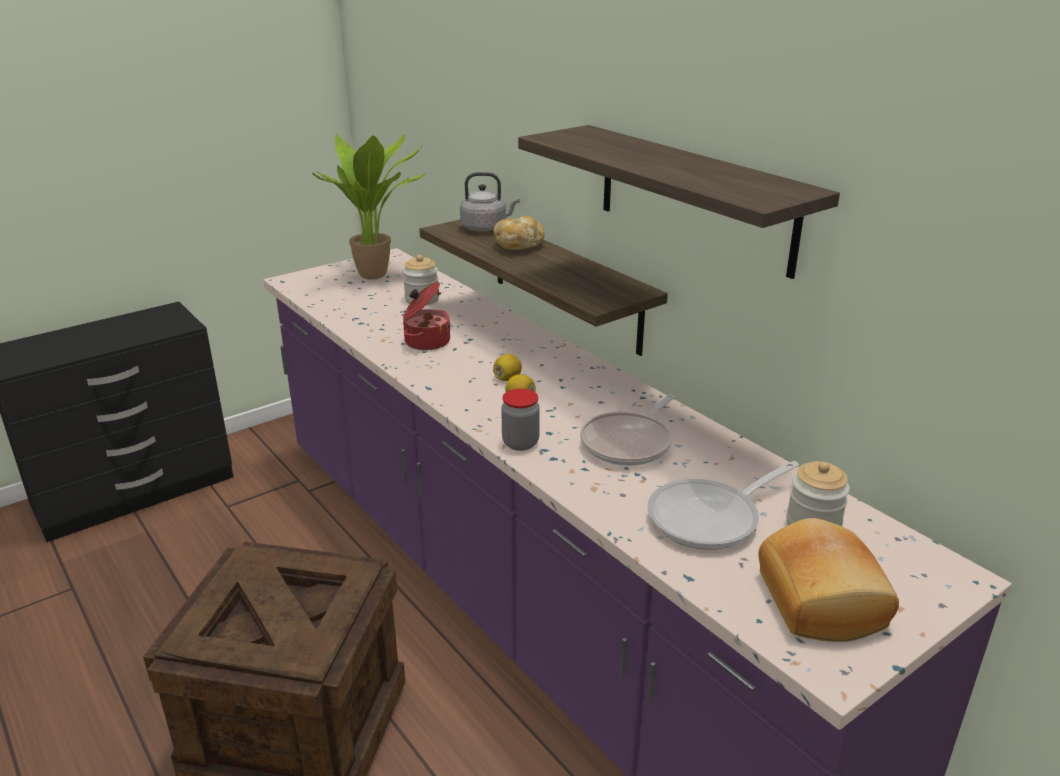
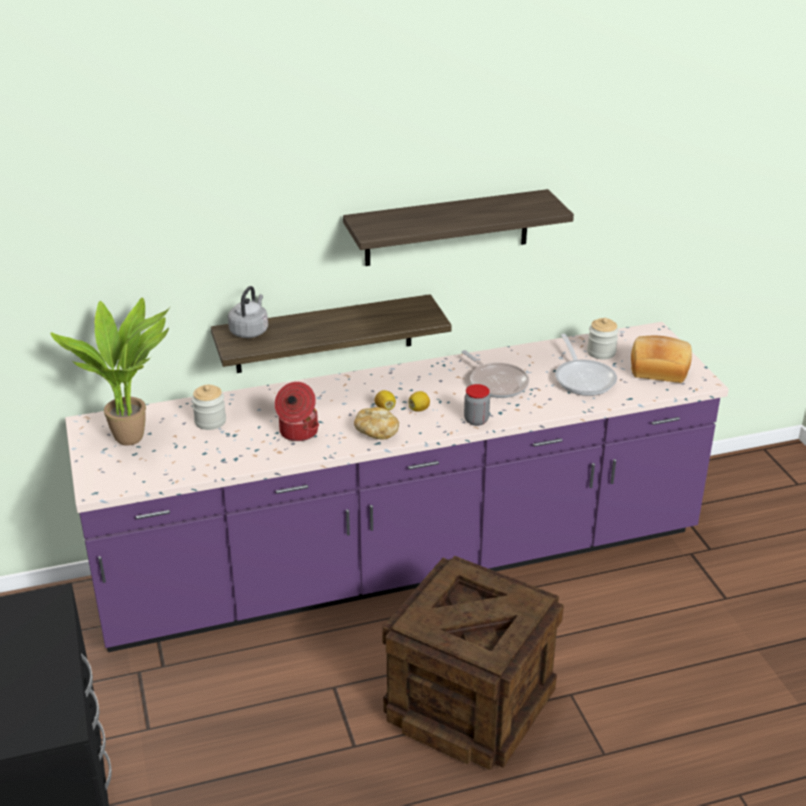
camera: 70 degrees left, 5 degrees up
(519, 246) = (303, 325): bread -> bread (376, 432)

